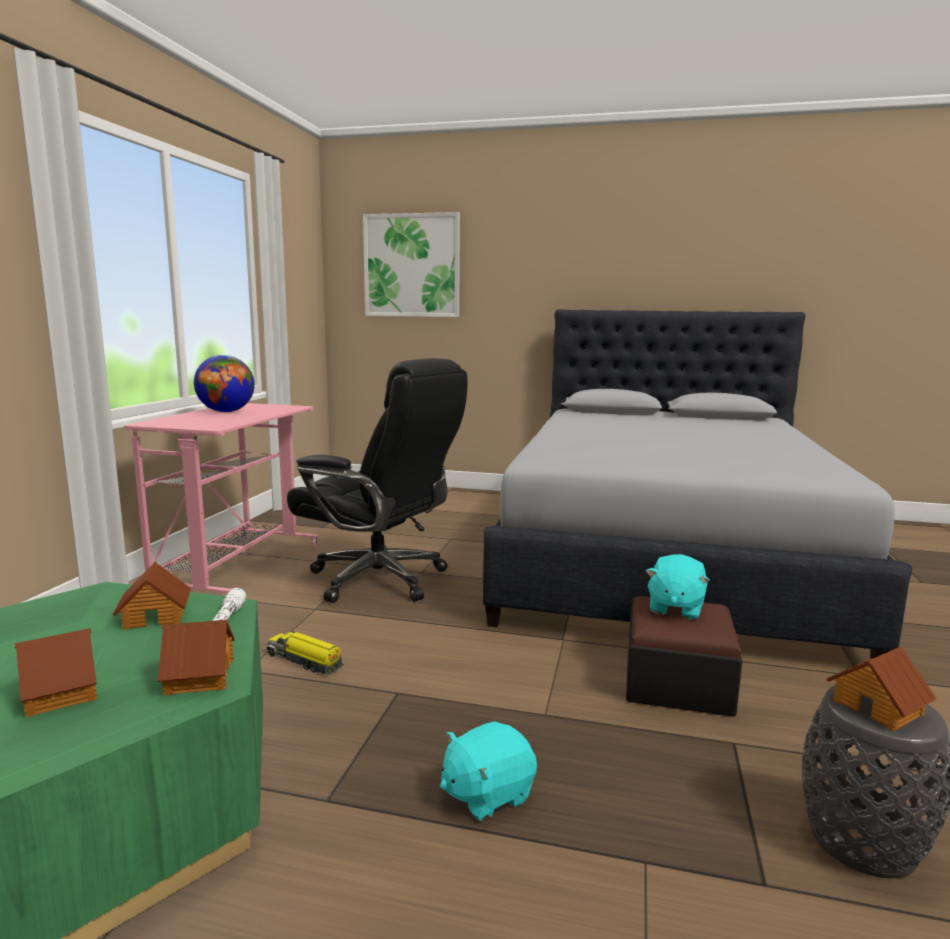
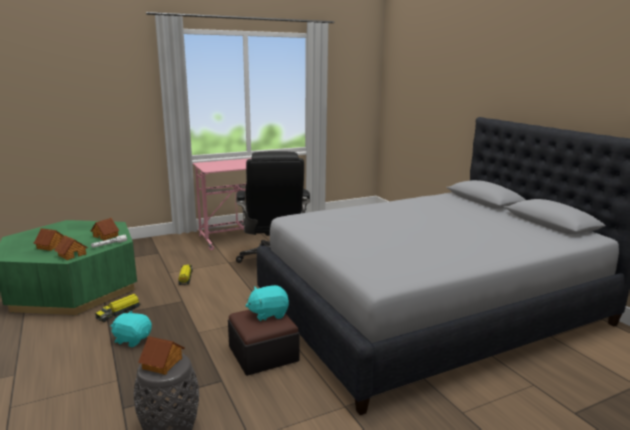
camera: 50 degrees right, 5 degrees up
(226, 412) = (245, 162): globe -> none
(336, 778) = (119, 312): none -> toy truck
(412, 266) = (417, 78): picture -> none

